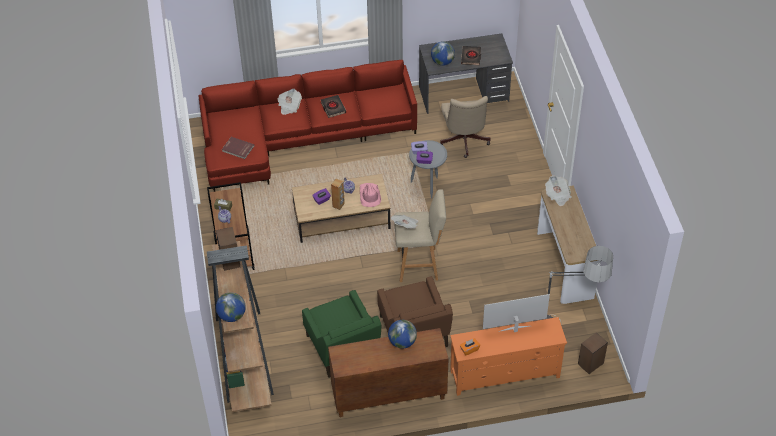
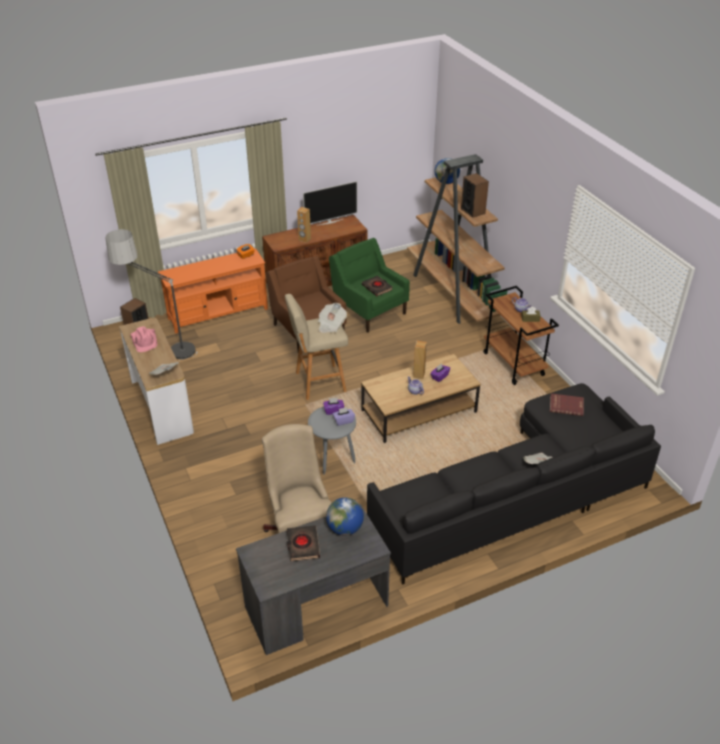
camera: 165 degrees right, 10 degrees down
(299, 138) = (518, 495): red sofa -> black sofa
(333, 108) = (479, 471): black book -> black book (377, 288)
(369, 196) = (388, 389): pink hat -> pink hat (145, 340)
(402, 342) = (304, 239): globe -> brown speaker
(515, 329) = (206, 273): television -> television (330, 222)

